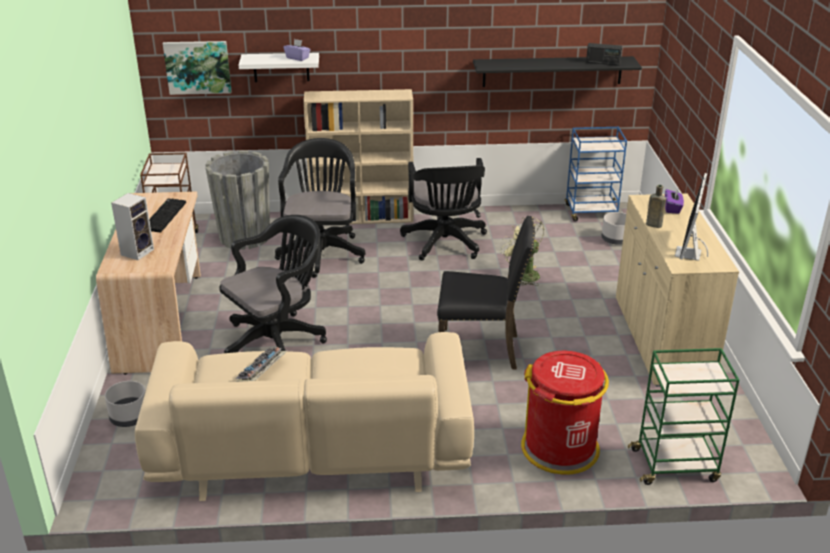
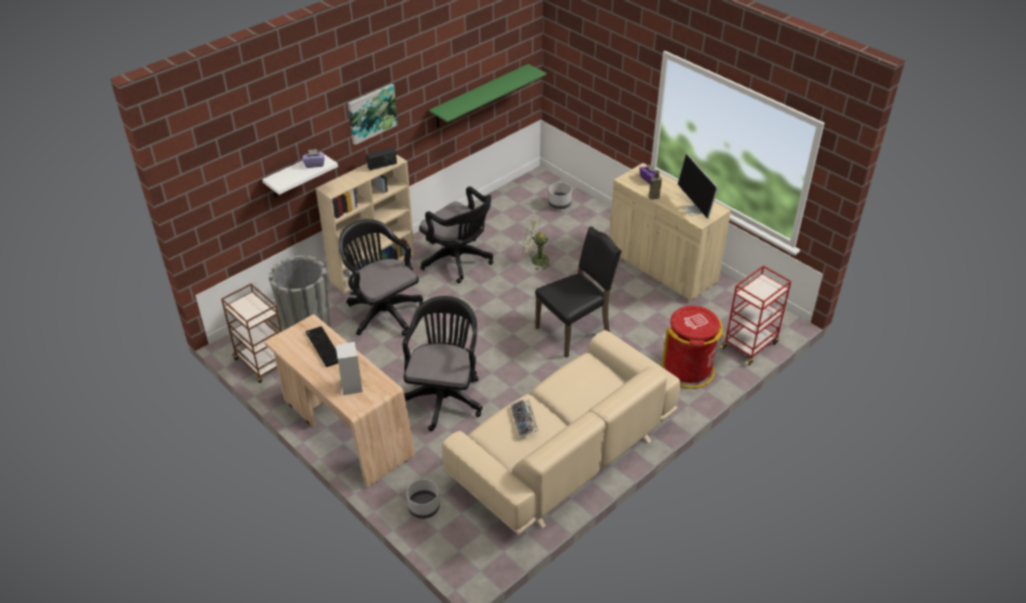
camera: 40 degrees left, 10 degrees up
(198, 67) = (228, 205): picture -> picture (371, 113)
(552, 71) = (480, 96): black shelf -> green shelf
(591, 212) = (521, 188): blue cart -> none
(603, 63) = (518, 78): radio -> radio (382, 165)
(675, 465) = (749, 345): green cart -> red cart

